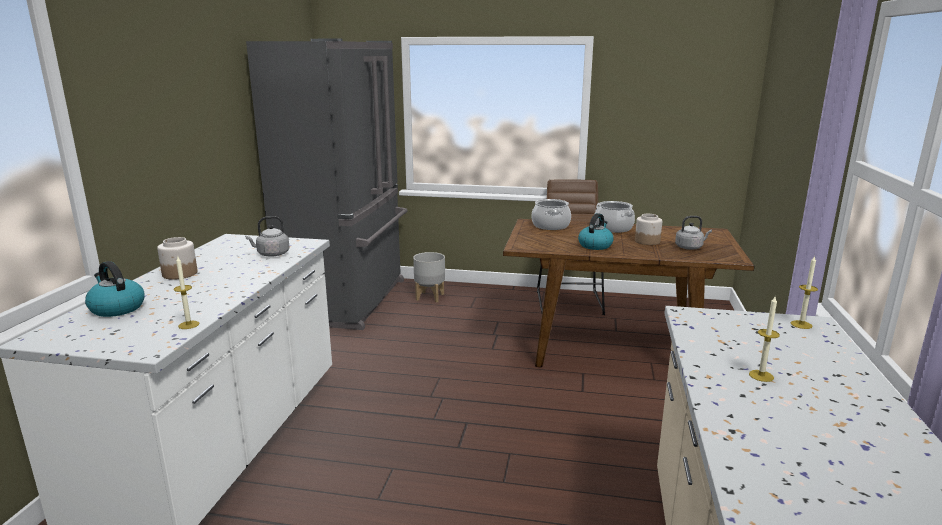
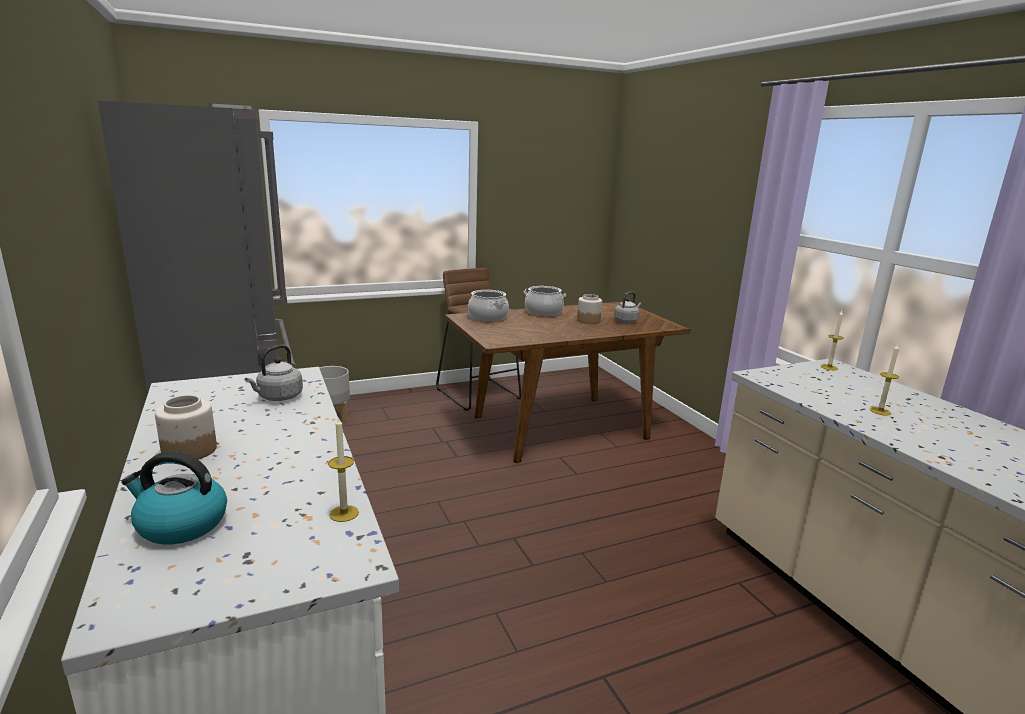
camera: 35 degrees left, 0 degrees up
(595, 245) = (555, 330): kettle -> none

